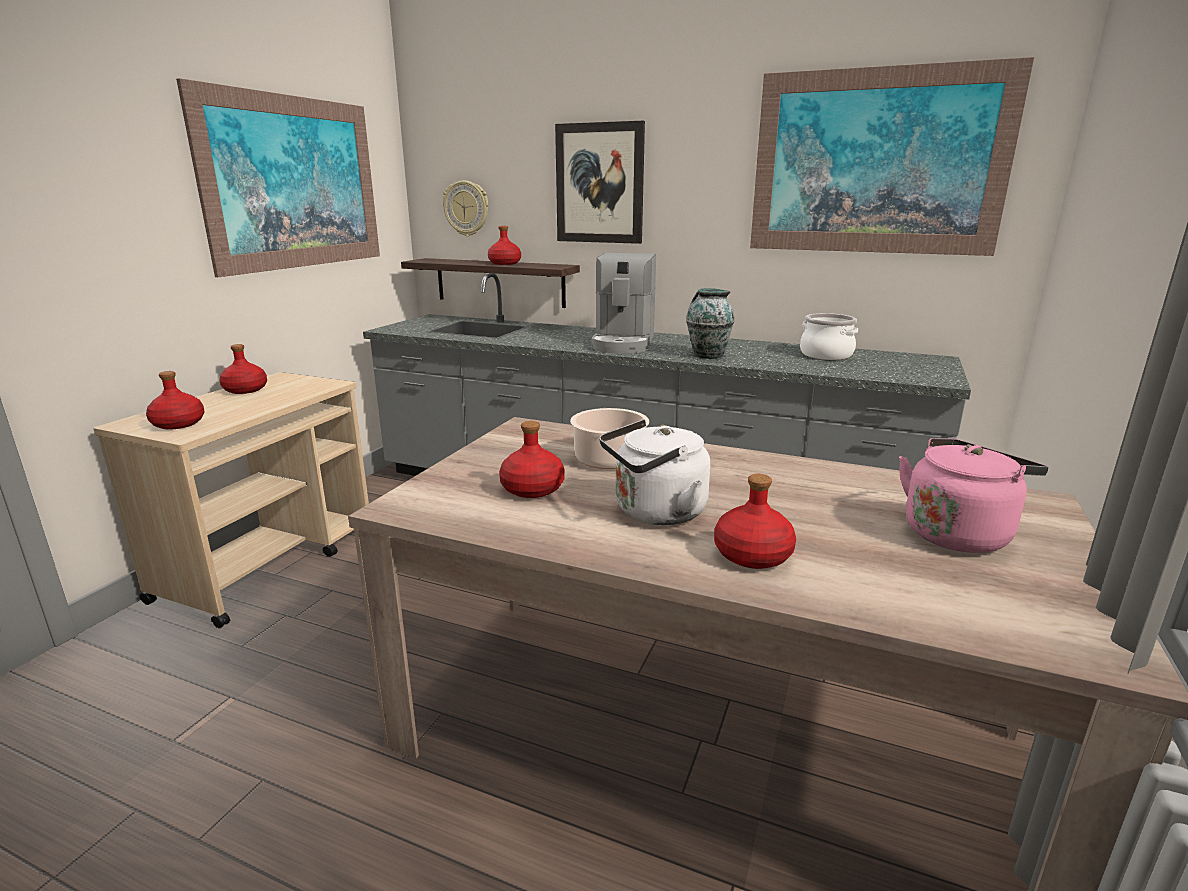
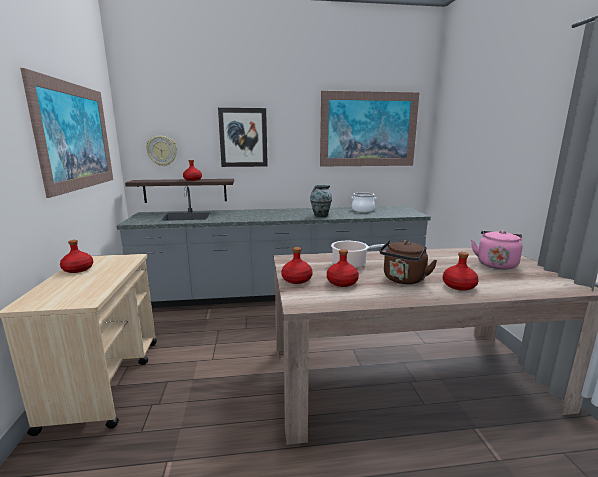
camera: 30 degrees left, 5 degrees down
(179, 424) = (69, 296): red bottle -> red bottle (297, 279)
(623, 343) = (274, 214): coffee machine -> none
(655, 513) = (403, 280): white kettle -> brown kettle

